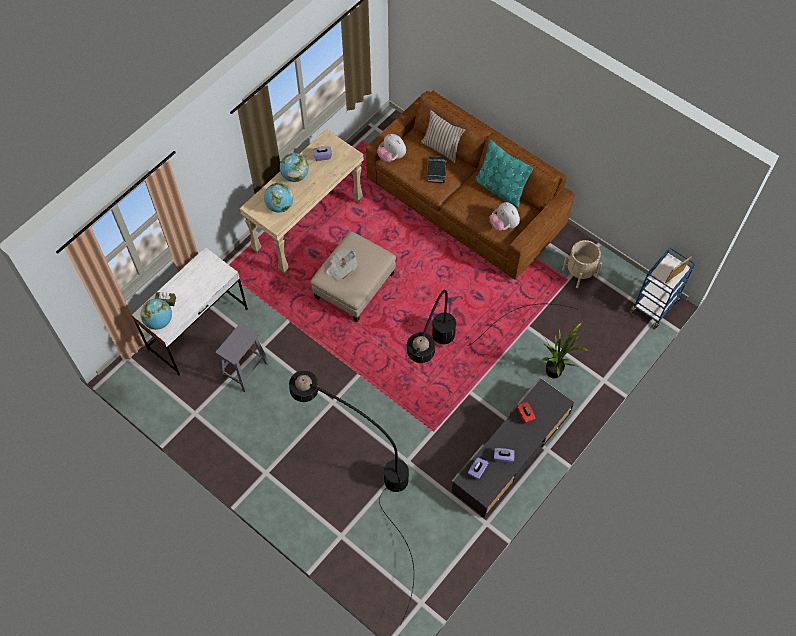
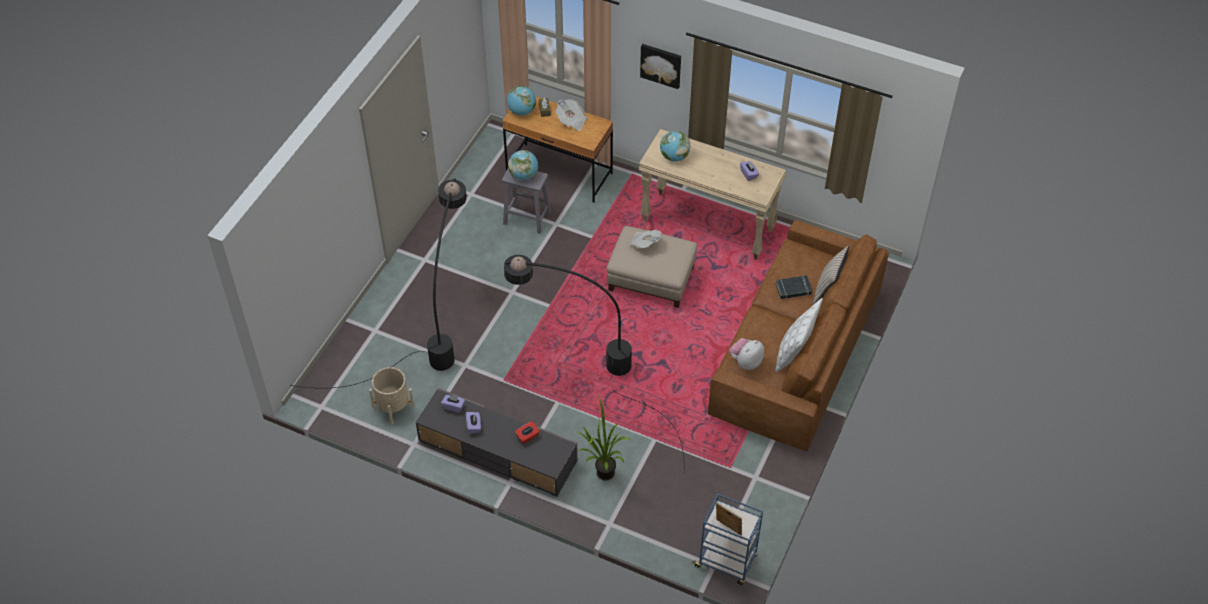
camera: 75 degrees right, 10 degrees down
(191, 281) = (571, 121): none -> newspaper
(198, 329) = (559, 173): white desk -> brown desk
(211, 164) = (661, 65): none -> picture
(295, 176) = (715, 159): globe -> globe (523, 175)
(391, 157) = (796, 248): plush toy -> none
(500, 189) = (794, 351): turquoise pillow -> white pillow
(580, 273) = (743, 478): beige planter -> beige planter (393, 407)

